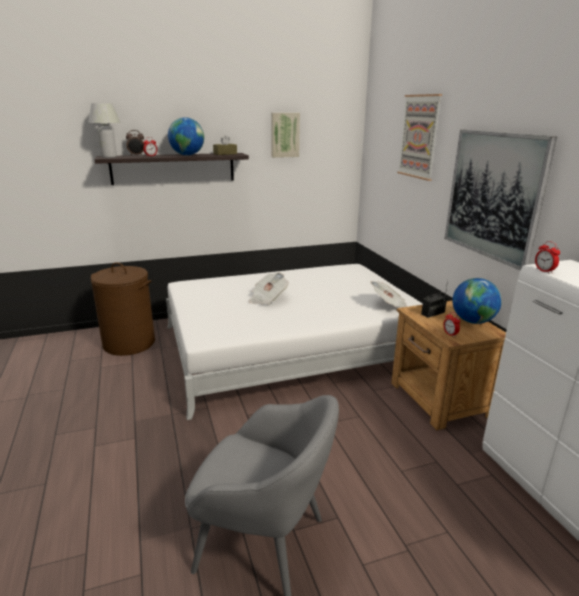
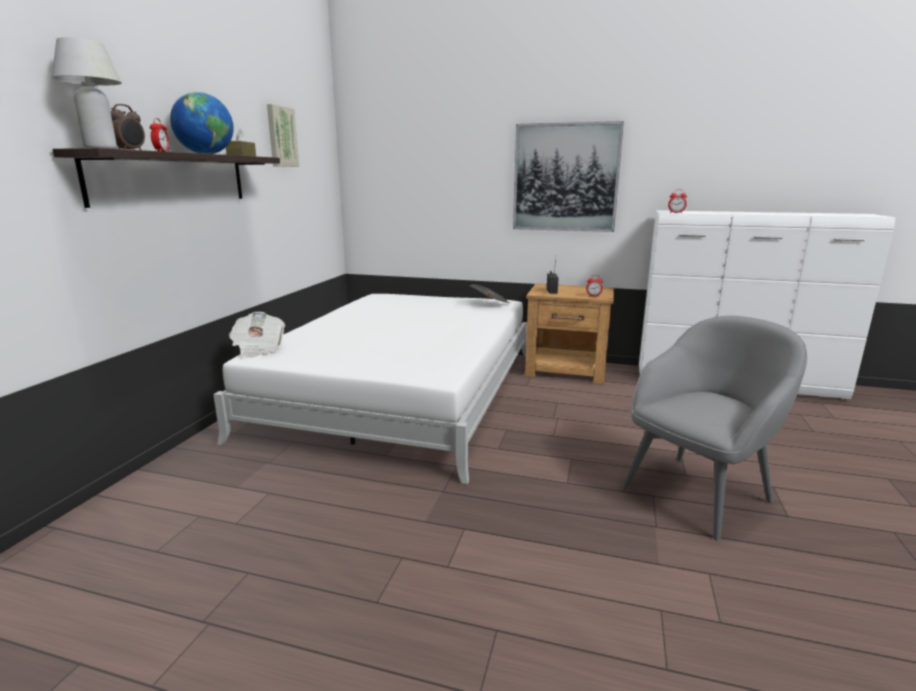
camera: 55 degrees left, 5 degrees down
(129, 343) = (206, 483): brown laundry basket -> none
(267, 299) = (391, 333): newspaper -> newspaper (258, 349)
(419, 136) = (449, 137): picture -> none
(472, 321) = (579, 288): globe -> none

